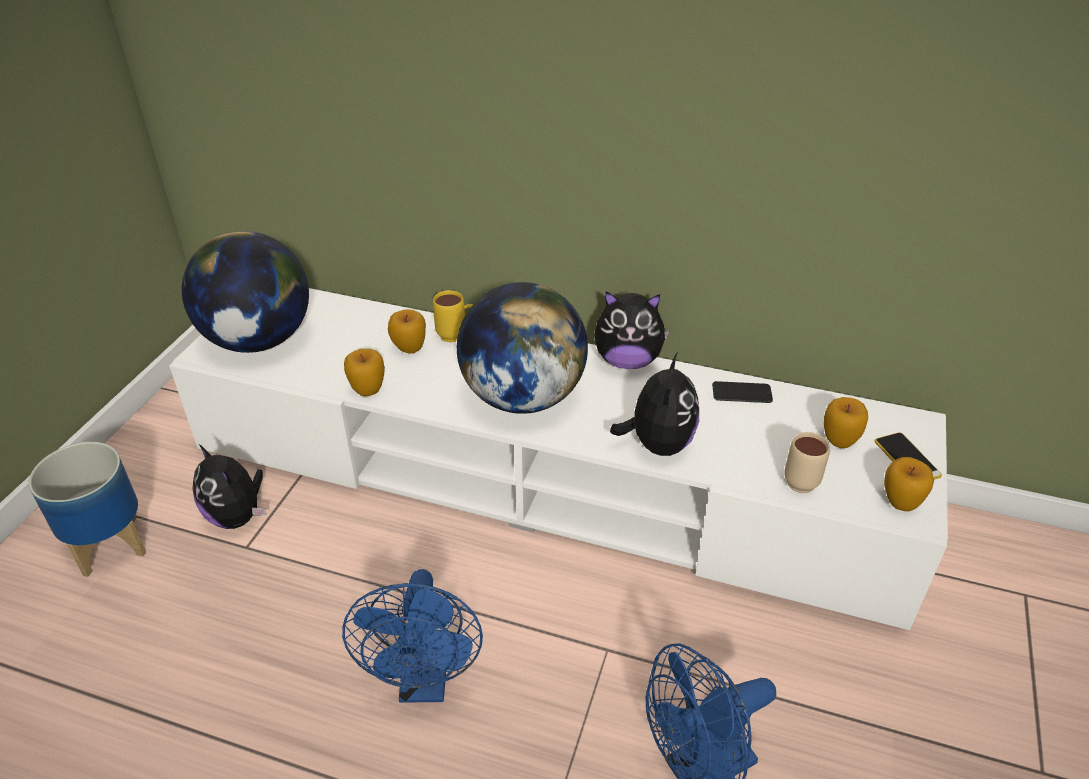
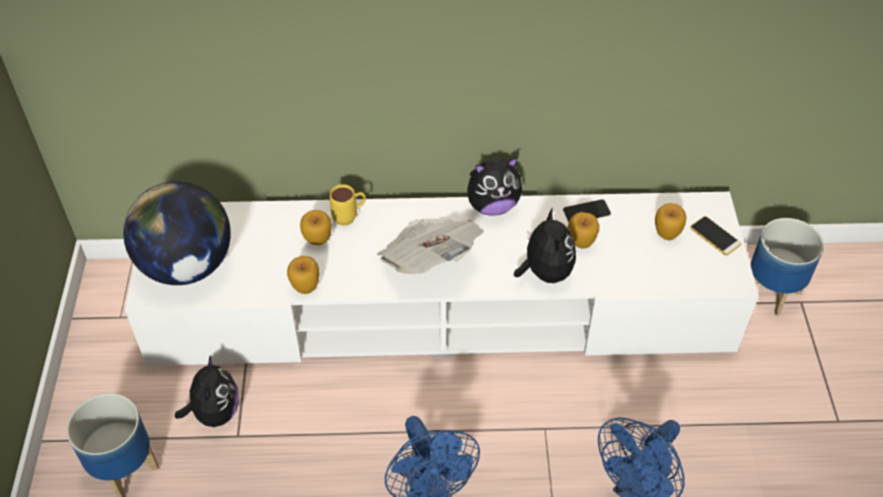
camera: 20 degrees left, 10 degrees up
(238, 516) = (215, 413): plush toy -> plush toy turned 120 degrees counterclockwise
(523, 397) = (429, 260): globe -> newspaper
(804, 480) = (654, 273): beige mug -> none
(900, 503) = (721, 272): apple -> apple (581, 242)
(985, 570) = (772, 291): none -> planter

